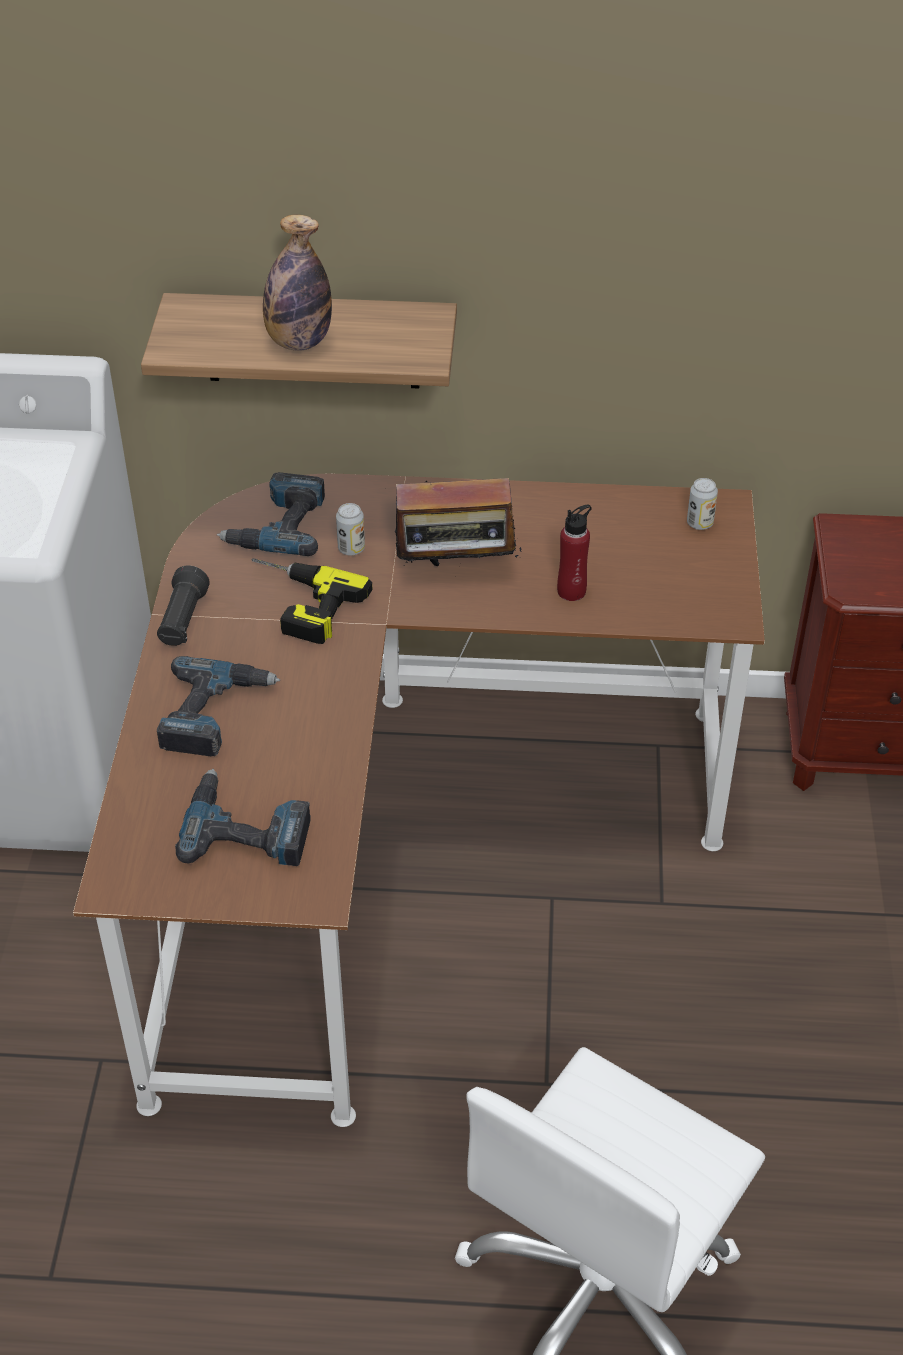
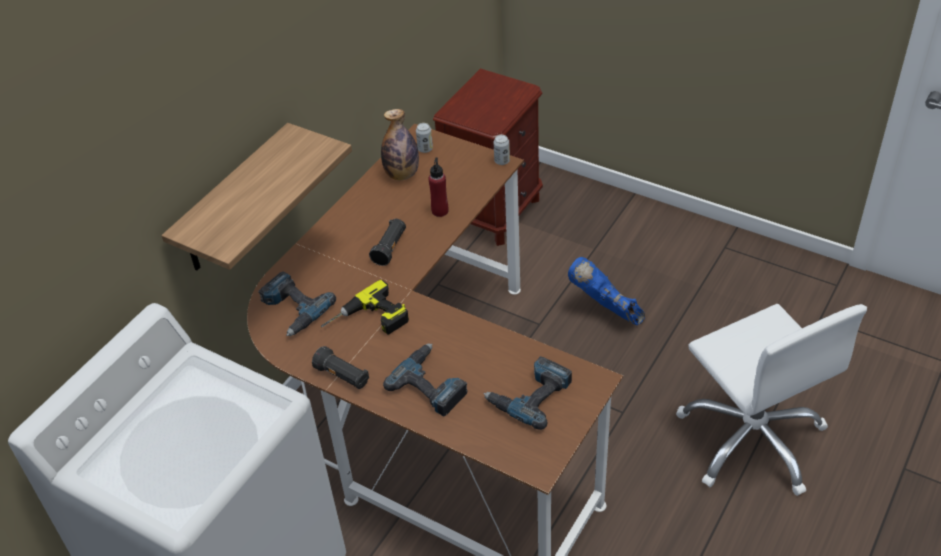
camera: 60 degrees left, 0 degrees up
(298, 342) = (268, 191): bottle -> bottle (402, 174)
(351, 549) = (339, 284): can -> can (502, 161)
(456, 570) = (390, 248): radio -> black flashlight
(751, 982) = (605, 311): none -> blue boot

